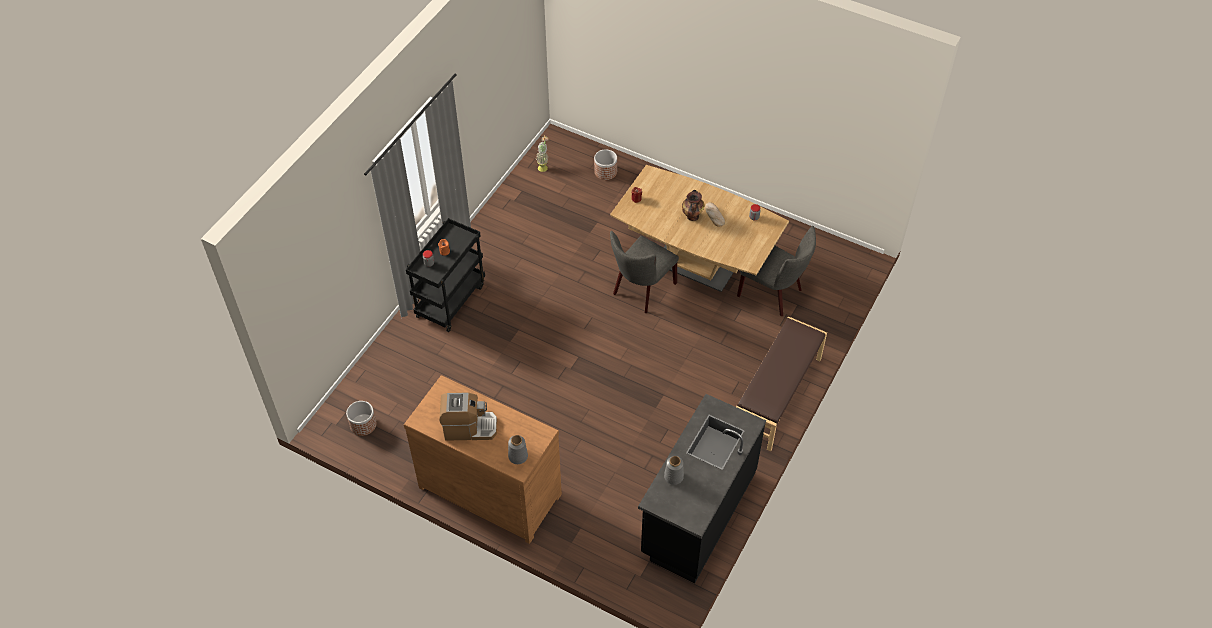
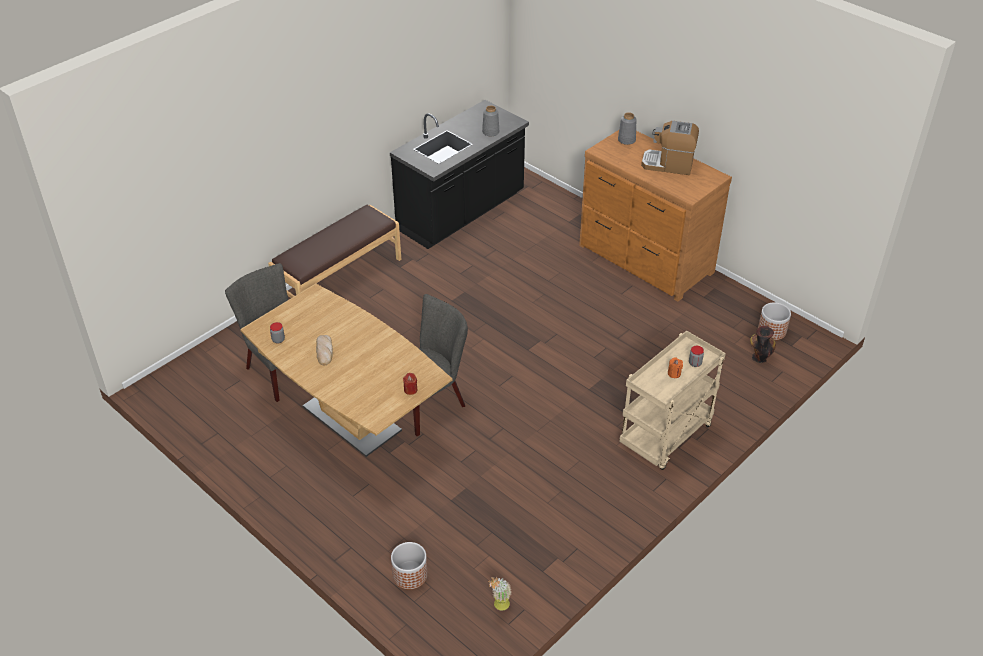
camera: 165 degrees left, 10 degrees down
(450, 300) = (666, 437): black cart -> beige cart
(692, 216) = (352, 355): vase -> vase (759, 357)

